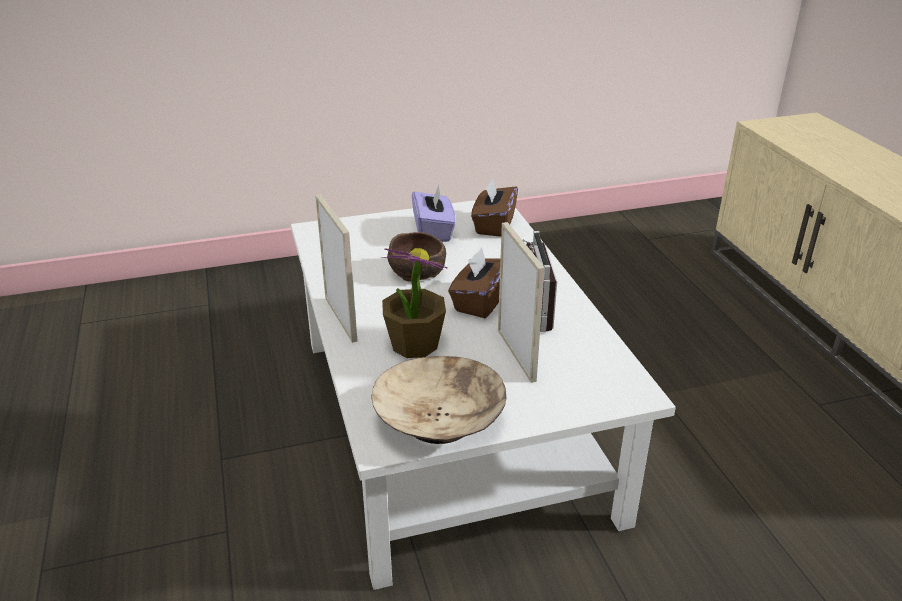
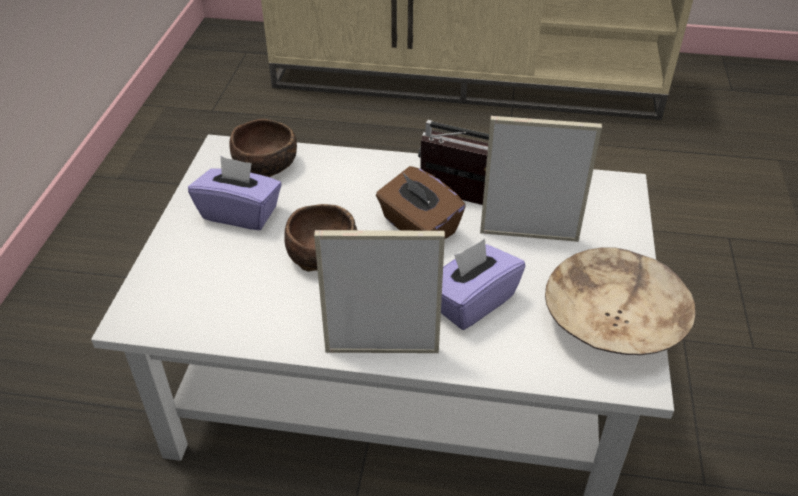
camera: 65 degrees left, 10 degrees up
(414, 344) = (471, 302): potted plant -> purple tissue box
(494, 225) = (267, 165): brown tissue box -> brown bowl

